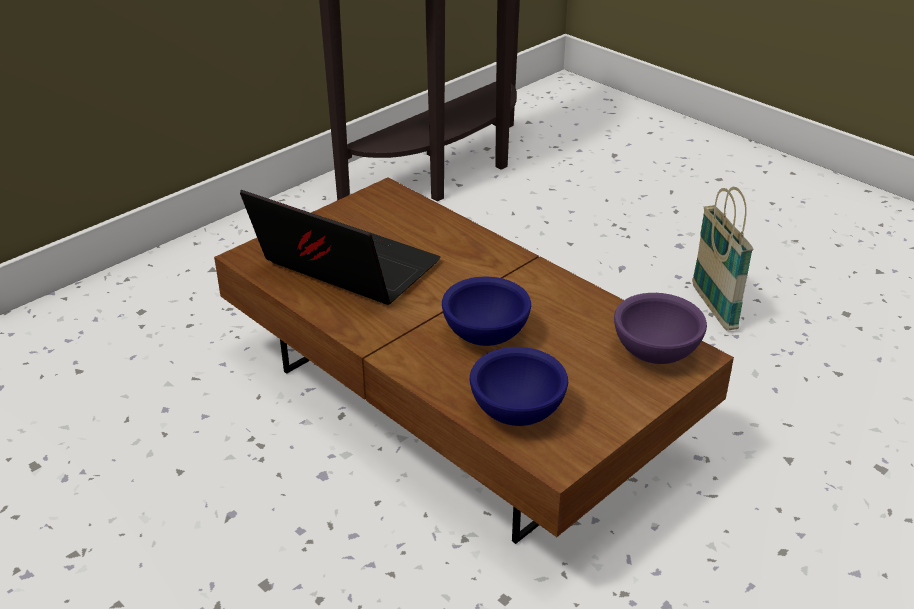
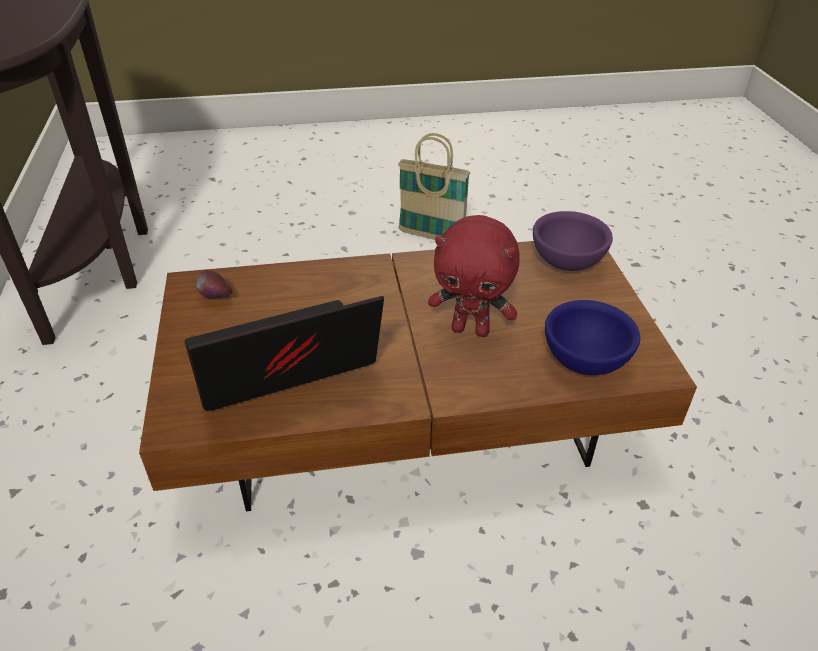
camera: 55 degrees left, 5 degrees up
(383, 209) = (216, 299): none -> apple
(487, 336) = (471, 329): blue bowl -> red plush toy

